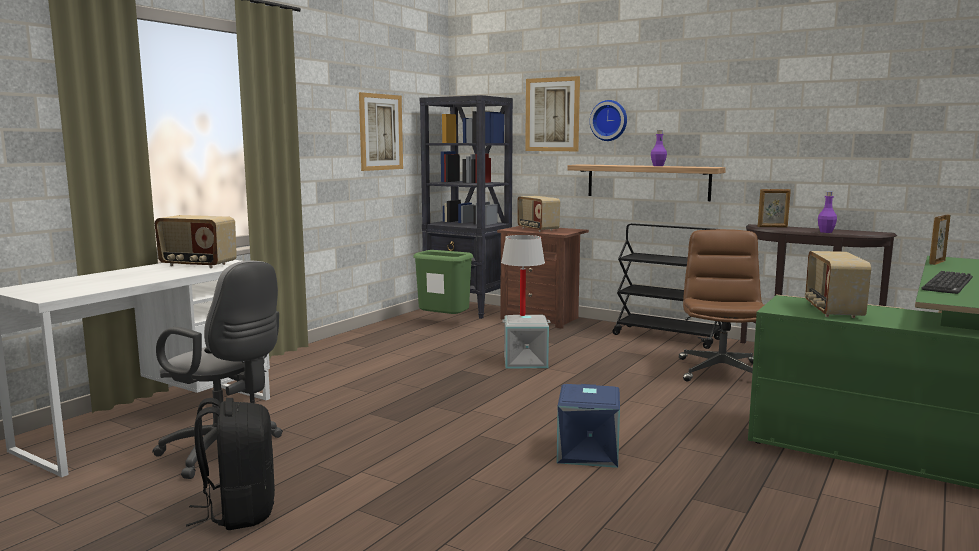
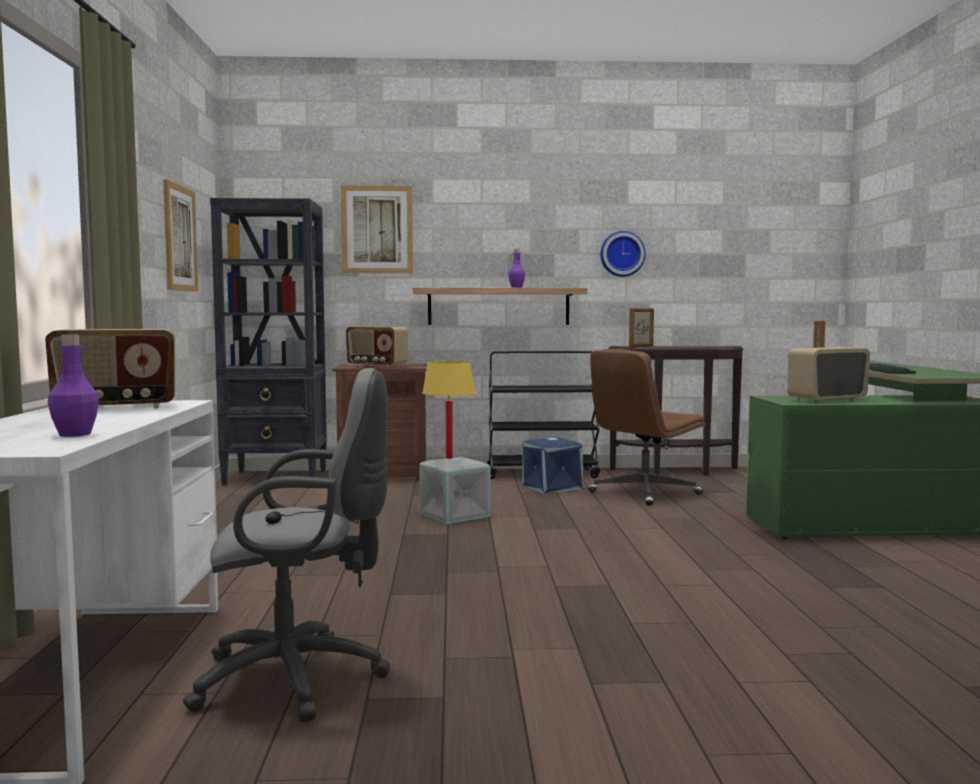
camera: 35 degrees left, 5 degrees down
(239, 512) = (464, 731): black backpack -> none
(444, 323) = (278, 494): green trash can -> none
(522, 315) = (449, 458): white table lamp -> yellow table lamp
(589, 453) = (684, 575): blue storage box -> blue storage box (553, 487)
(609, 120) = (450, 238): wall clock -> wall clock (622, 254)
(720, 371) = (644, 493): brown office chair -> brown office chair turned 105 degrees counterclockwise
(826, 232) = (696, 347): purple bottle -> purple bottle (75, 434)
(832, 310) = (826, 400): radio -> radio turned 90 degrees clockwise

